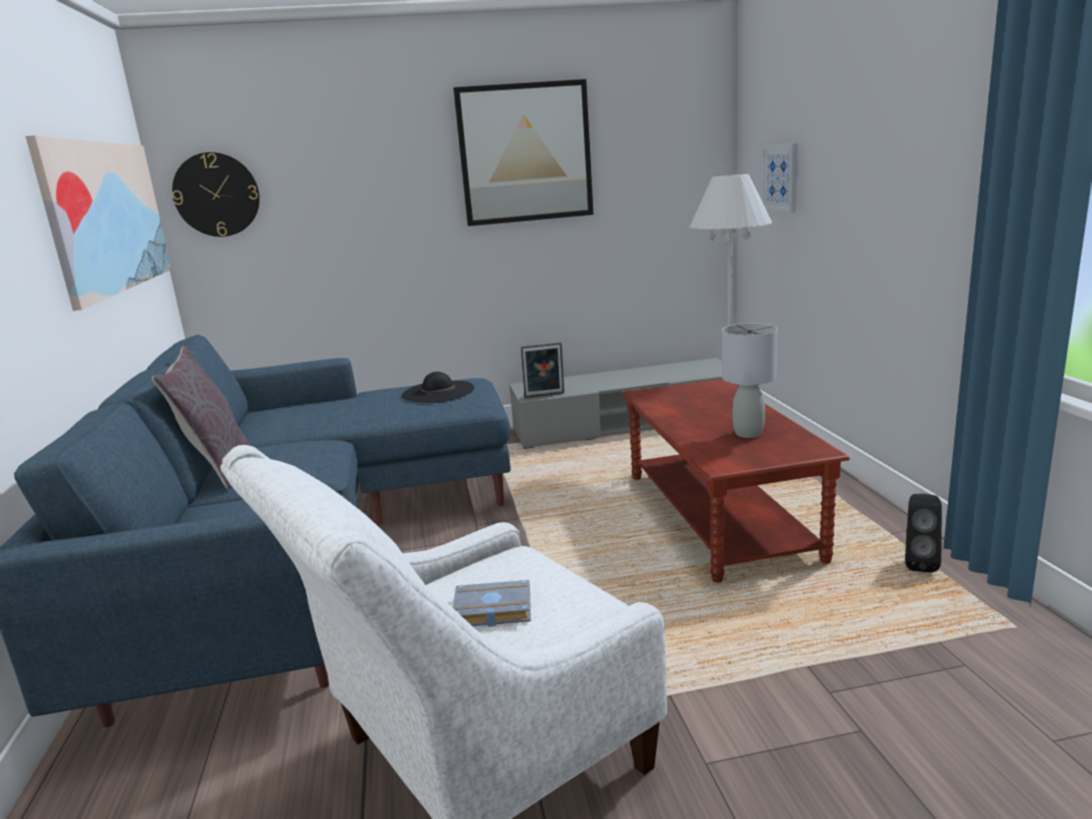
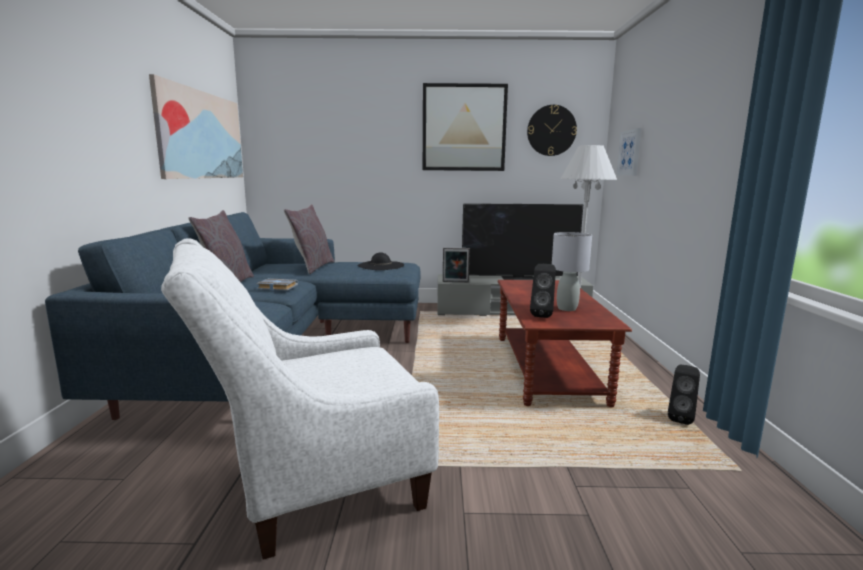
camera: 10 degrees right, 5 degrees down
(216, 195) = (275, 136): wall clock -> wall clock (551, 130)
(331, 411) = (312, 267): none -> grey pillow
(491, 611) = (331, 375): grey book -> grey book (276, 287)
(632, 374) = (519, 277): none -> television
(721, 451) = (542, 315): none -> black speaker

